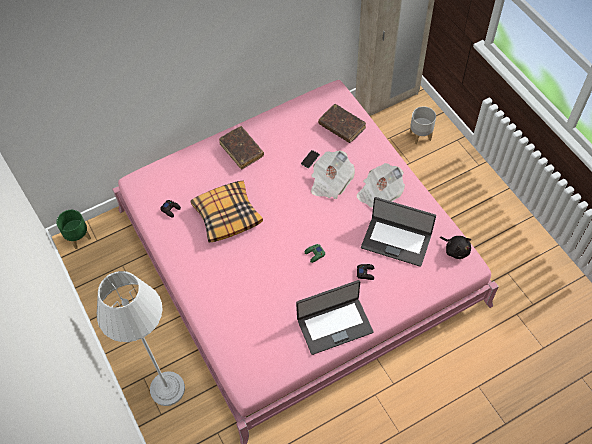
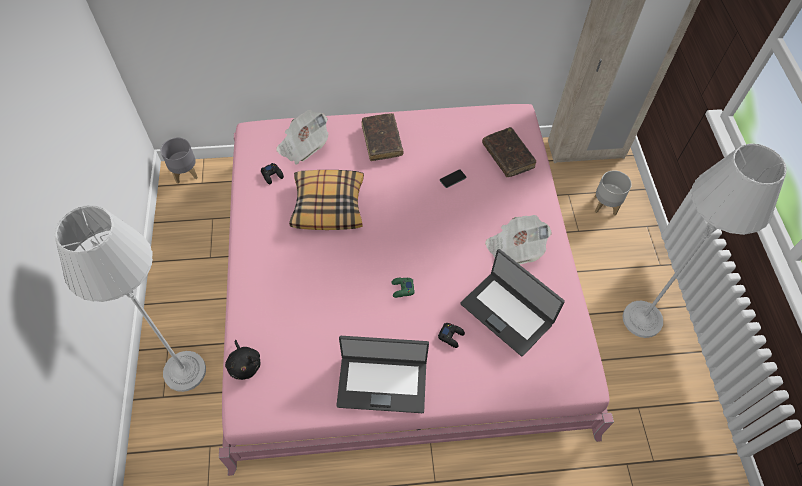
camera: 20 degrees right, 0 degrees up
(78, 238) = (185, 173): green planter -> grey planter
(330, 182) = (463, 213): newspaper -> newspaper (303, 146)
(456, 250) = (576, 354): black plush toy -> black plush toy (244, 364)
(483, 210) = (642, 319): none -> grey floor lamp

